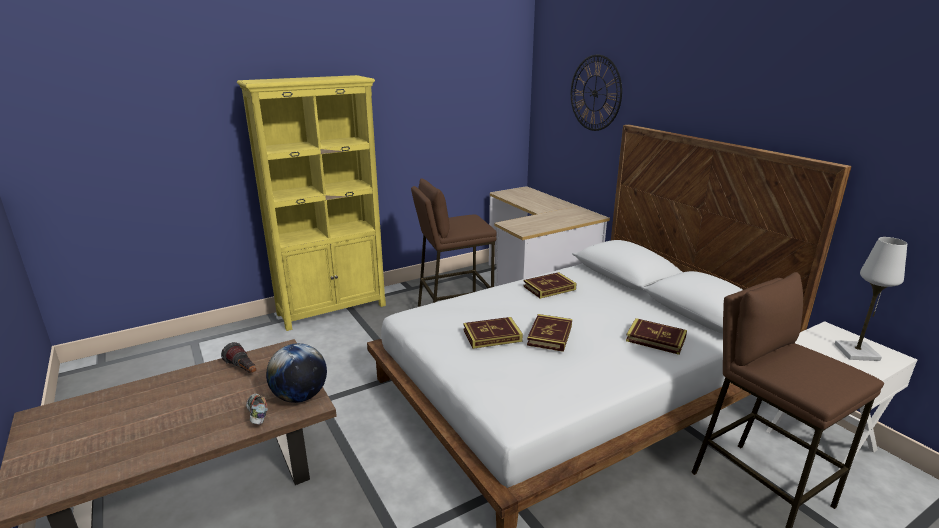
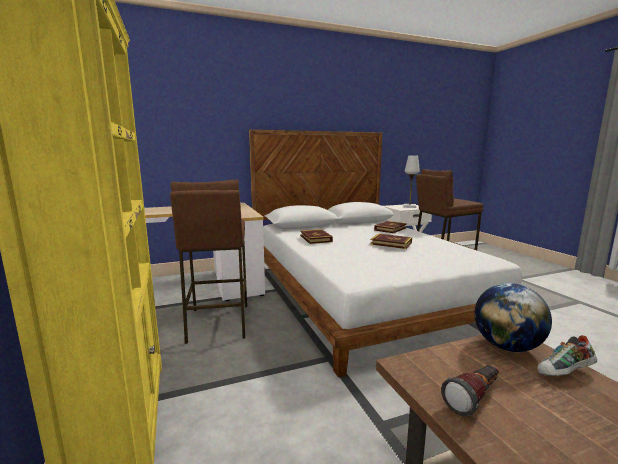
camera: 80 degrees left, 10 degrees down
(492, 336) = (393, 255): book -> none
(595, 93) = (205, 110): wall clock -> none

